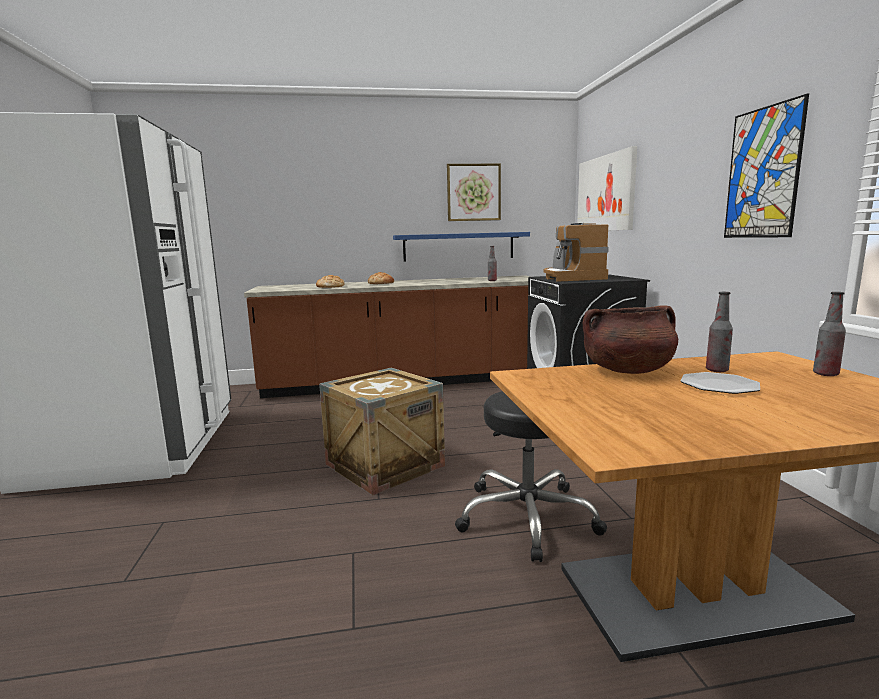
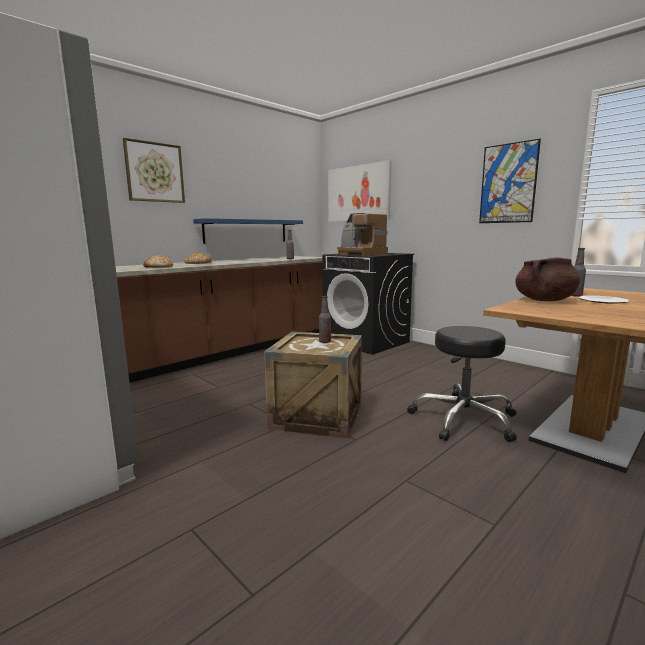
camera: 35 degrees left, 0 degrees up
(473, 192) = (256, 185): picture -> picture (155, 172)
(825, 374) = (614, 292): bottle -> bottle (325, 341)

